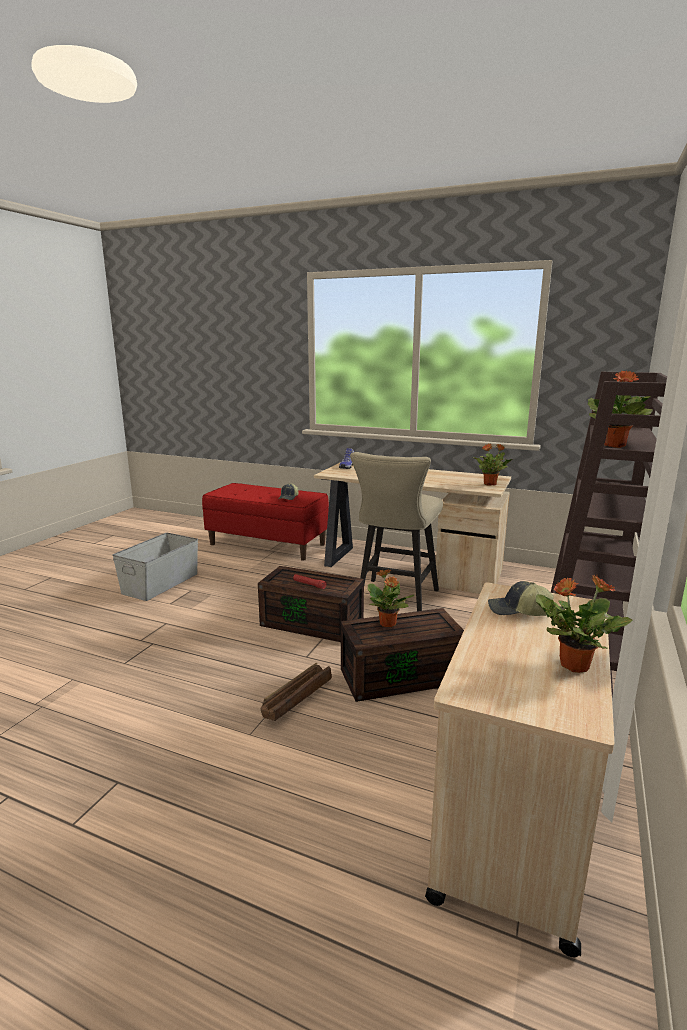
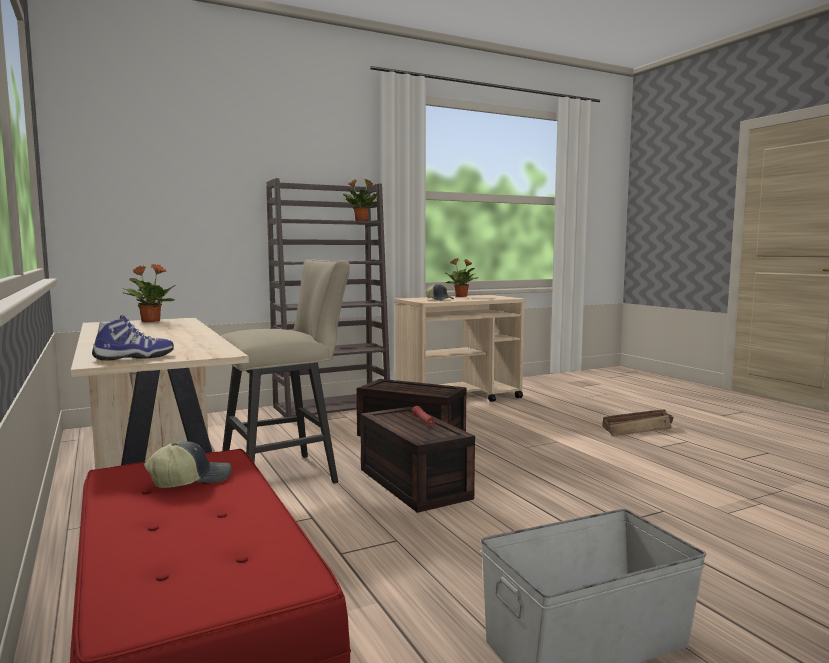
camera: 140 degrees left, 10 degrees down
(296, 698) = (505, 446): crate -> crate (638, 429)
(387, 624) = (417, 390): potted plant -> none

